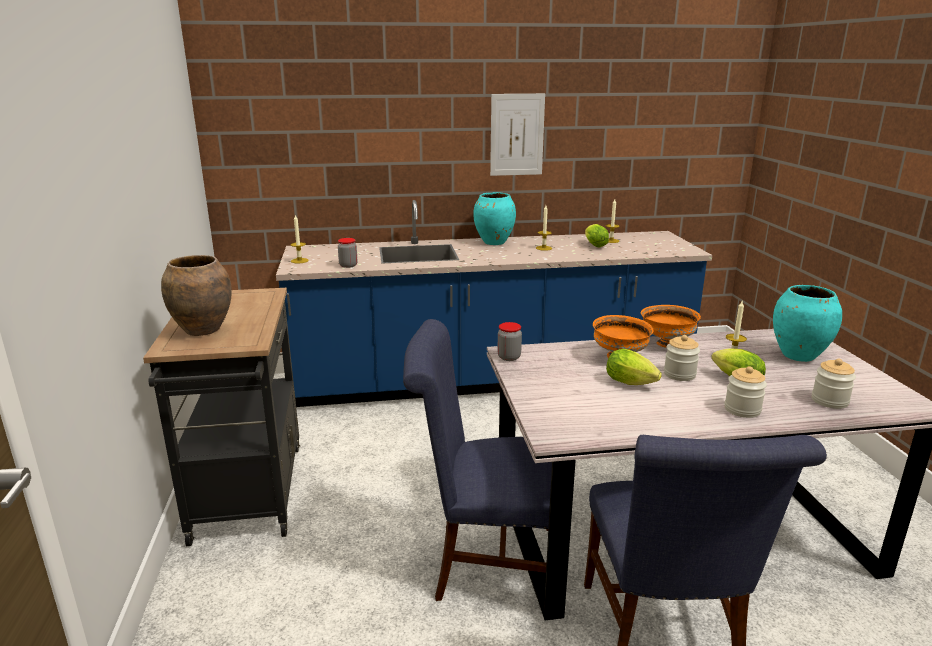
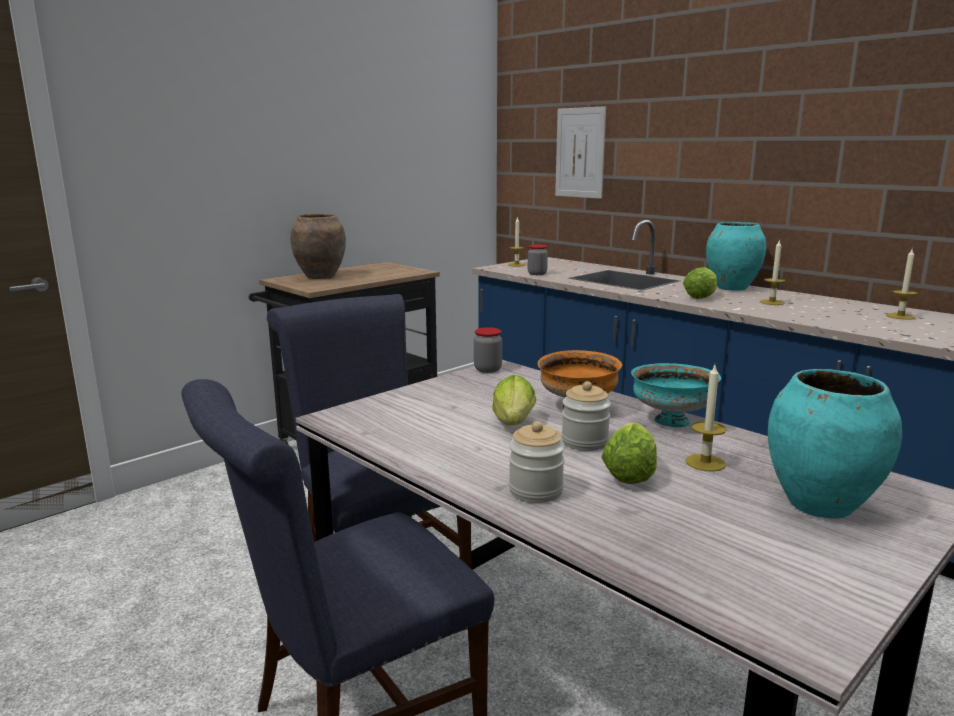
camera: 55 degrees right, 5 degrees down
(517, 135) = (796, 147): picture -> picture (580, 153)
(594, 245) = (854, 314): lettuce -> lettuce (701, 297)
(666, 344) = (671, 421): orange bowl -> turquoise bowl
(829, 401) = (673, 548): jar -> none

